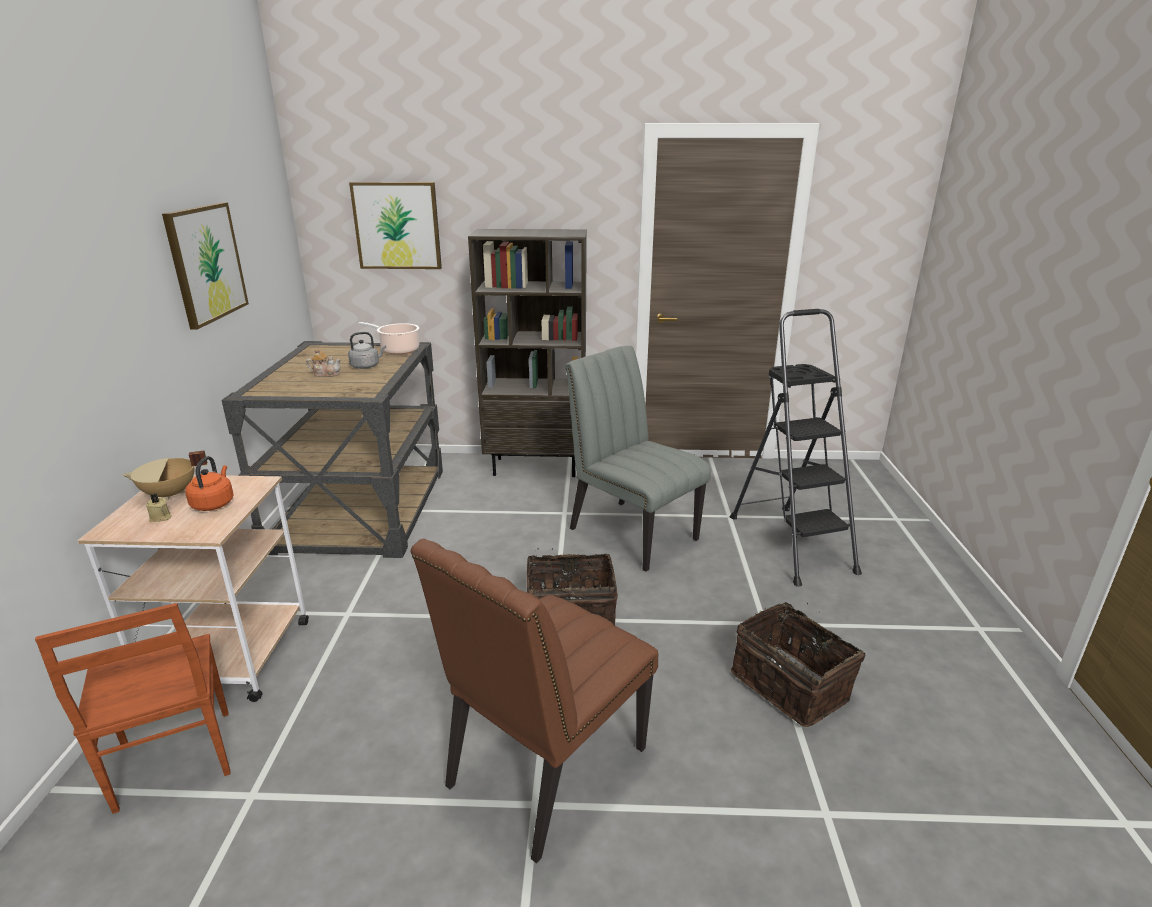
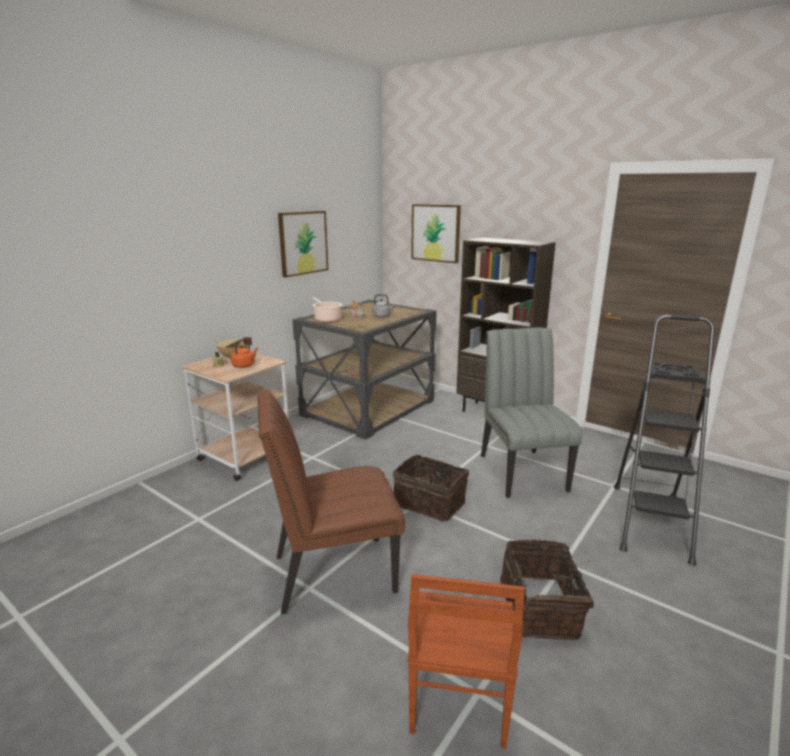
camera: 35 degrees right, 5 degrees down
(172, 761) = (185, 491): brown chair -> brown chair (457, 703)
(397, 350) = (411, 311): cooking pot -> cooking pot (327, 319)

